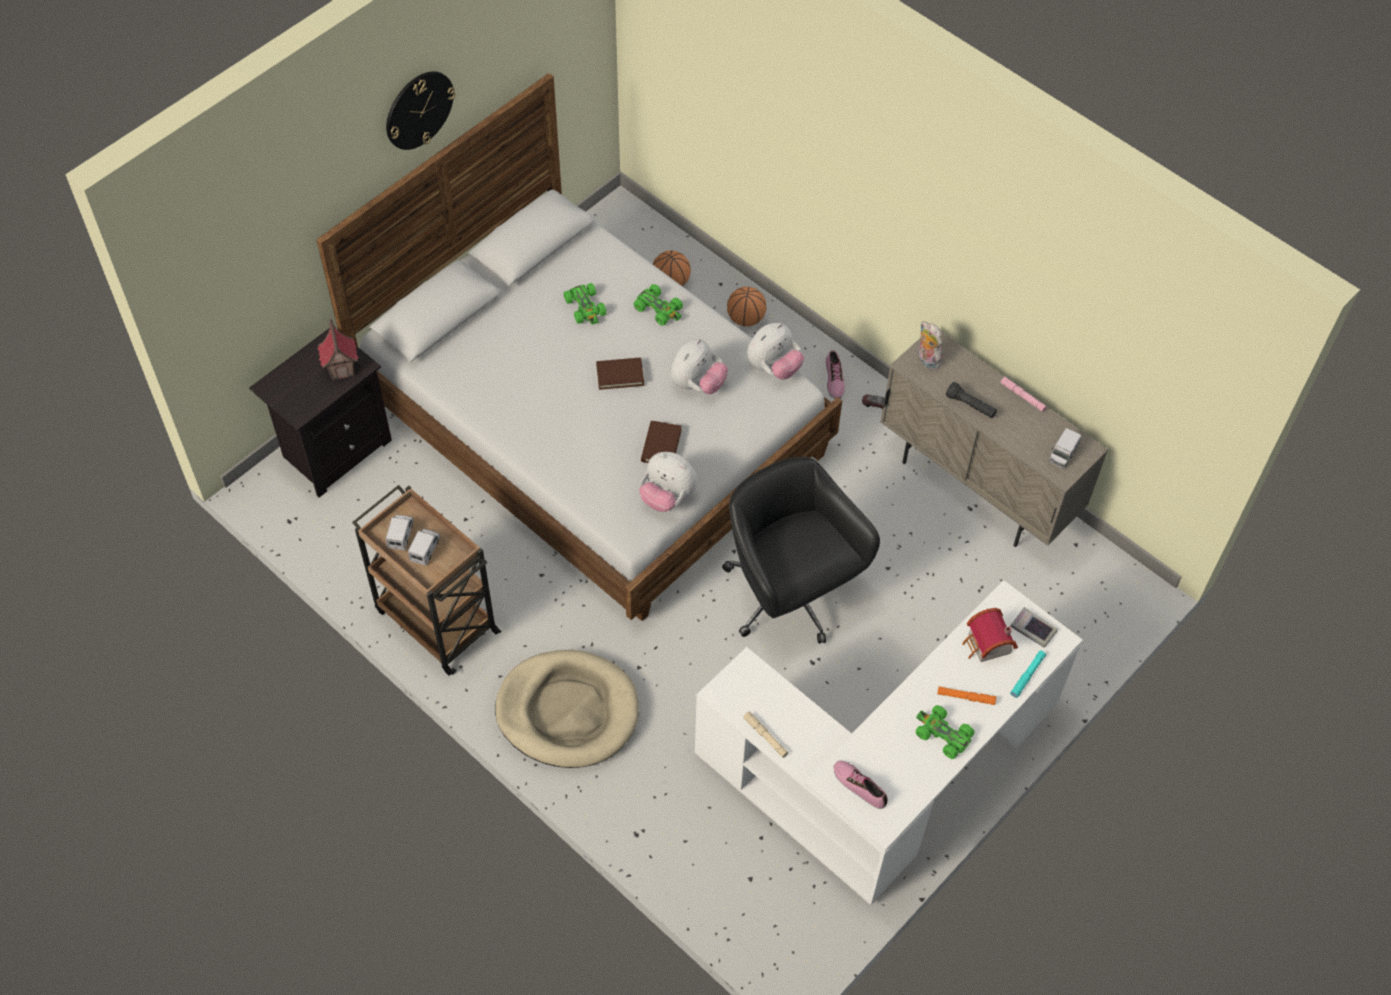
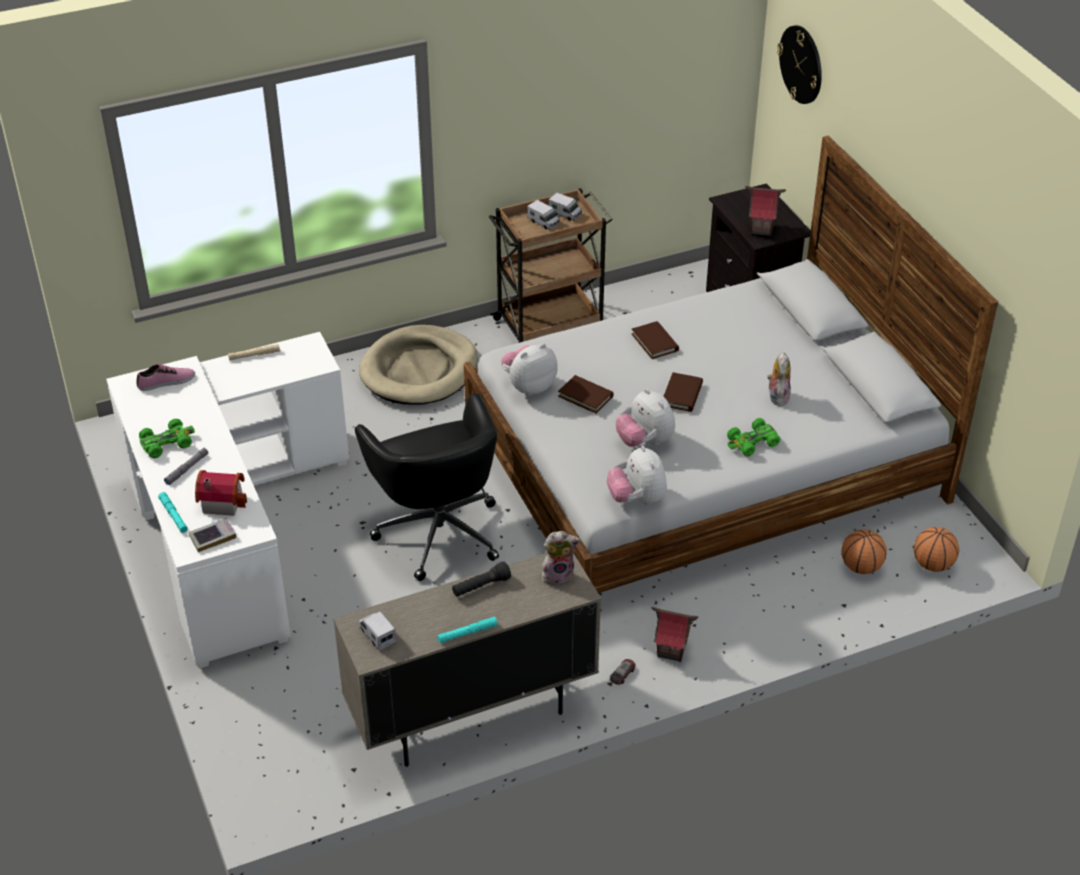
camera: 115 degrees right, 15 degrees down
(419, 110) = (921, 158): wall clock -> wall clock (801, 64)
(551, 418) = (655, 342): none -> brown book
(585, 308) = (777, 396): green toy car -> plush toy
(746, 319) = (786, 609): basketball -> basketball (932, 564)
(789, 596) = (438, 530): black office chair -> black office chair turned 75 degrees clockwise
(833, 379) = (671, 651): shoe -> toy house
(966, 697) = (187, 469): orange flashlight -> grey flashlight
(1022, 396) = (467, 633): pink flashlight -> turquoise flashlight

